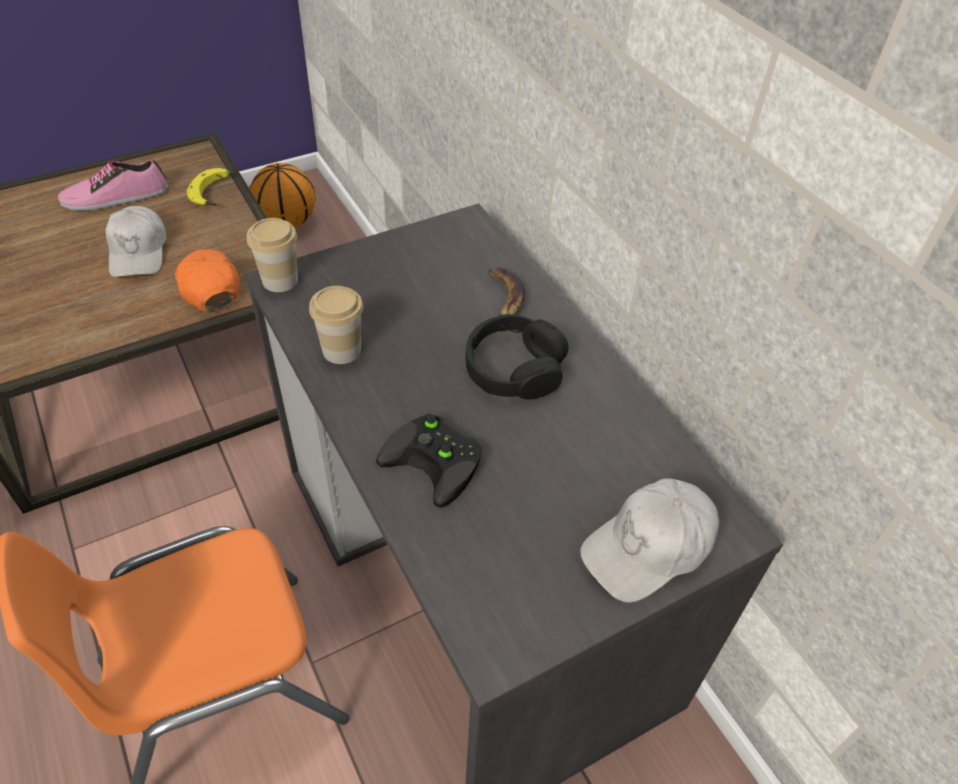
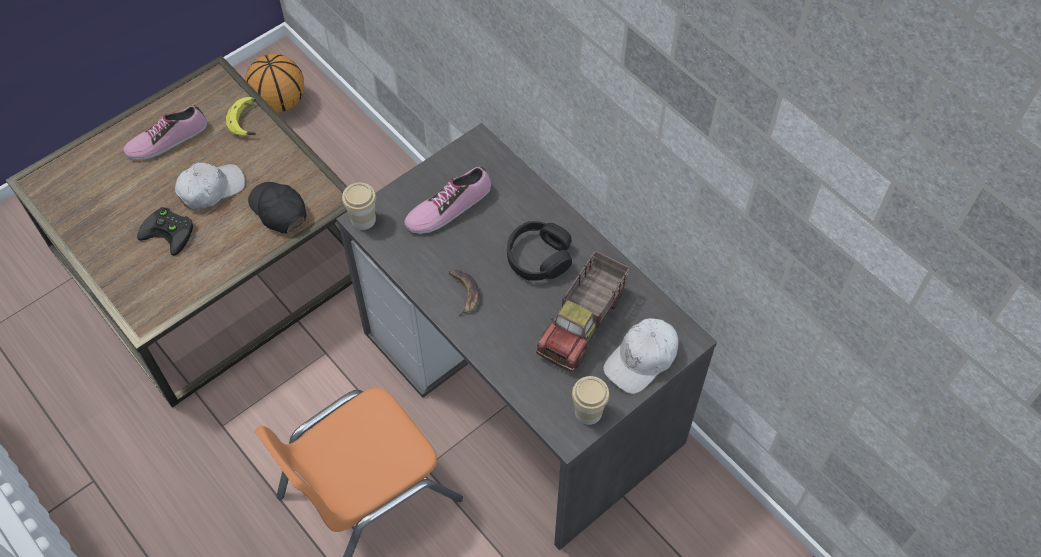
camera: 10 degrees left, 10 degrees up
(139, 252) = (210, 189): white cap -> white cap turned 105 degrees counterclockwise
(208, 286) = (278, 210): orange cap -> black cap
(341, 350) = (424, 266): cup -> cup (588, 412)
(402, 286) = (448, 207): none -> shoe
(438, 461) = (508, 331): black game controller -> black game controller (171, 232)
(503, 297) = (518, 203): banana -> banana (463, 293)
(562, 473) = (583, 323): none -> toy truck

